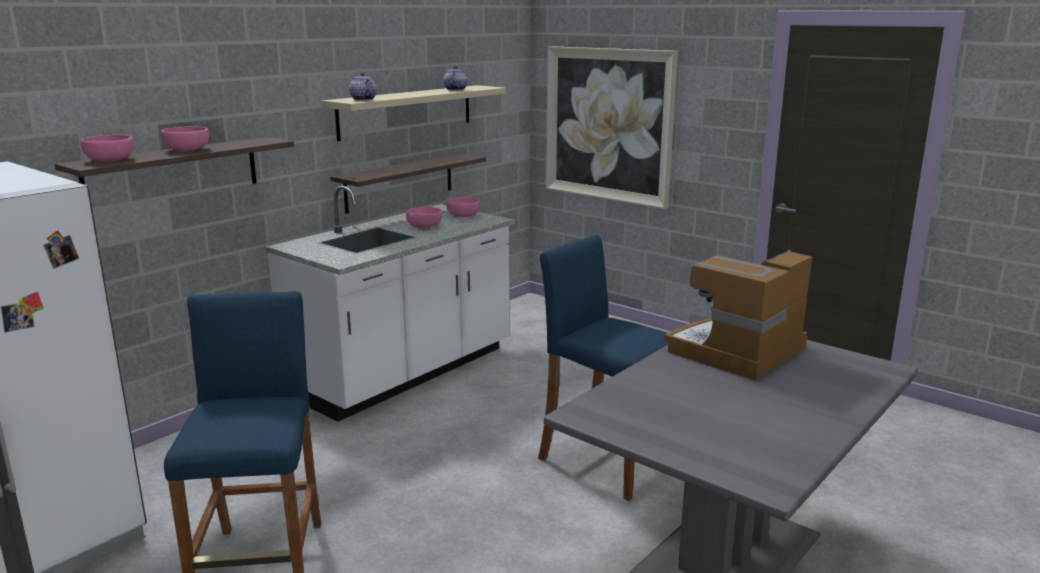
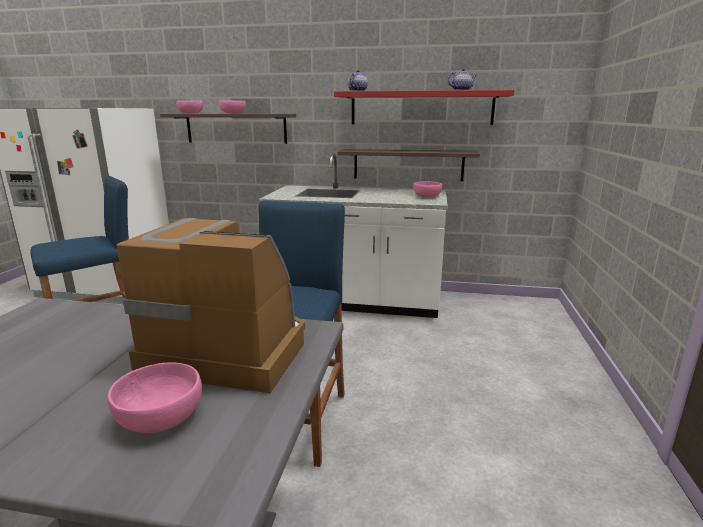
camera: 60 degrees right, 0 degrees up
(406, 111) = (421, 108): beige shelf -> red shelf
(425, 226) = (380, 195): pink bowl -> pink bowl (160, 418)
(608, 125) = (621, 133): picture -> none

